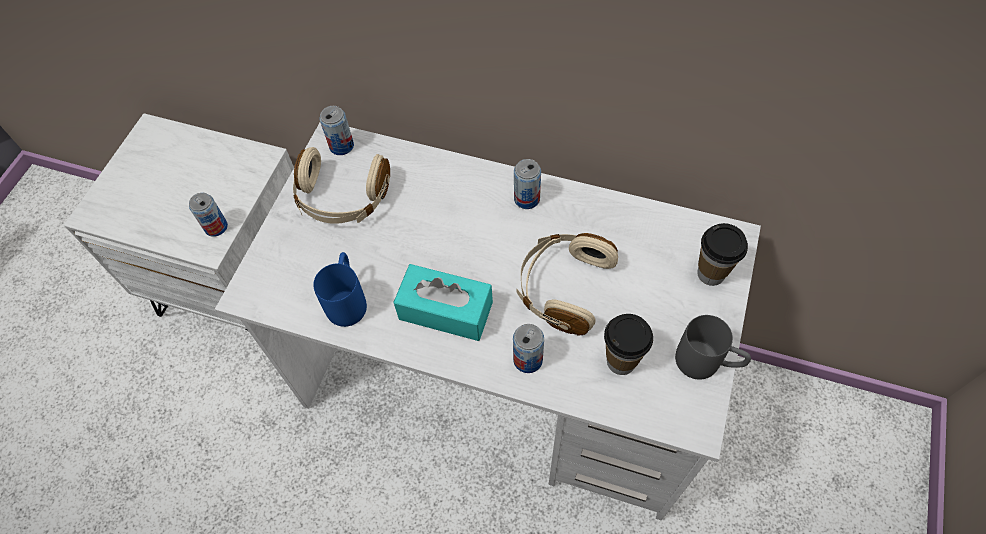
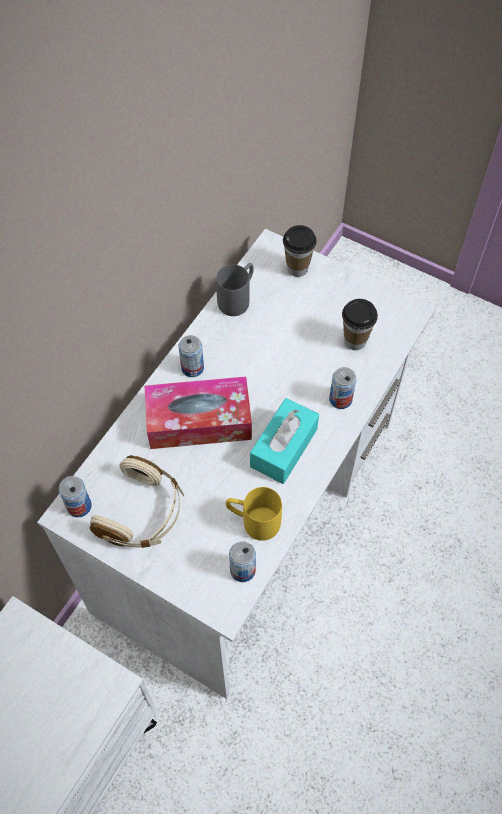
camera: 80 degrees left, 0 degrees up
(216, 227) = (90, 676): can -> can (242, 570)
(348, 299) = (253, 521): blue mug -> yellow mug
(460, 221) = (199, 421): none -> tissue box
(563, 288) = (284, 362): beige headphones -> none
(707, 363) = (367, 292): grey mug -> grey mug (238, 298)

